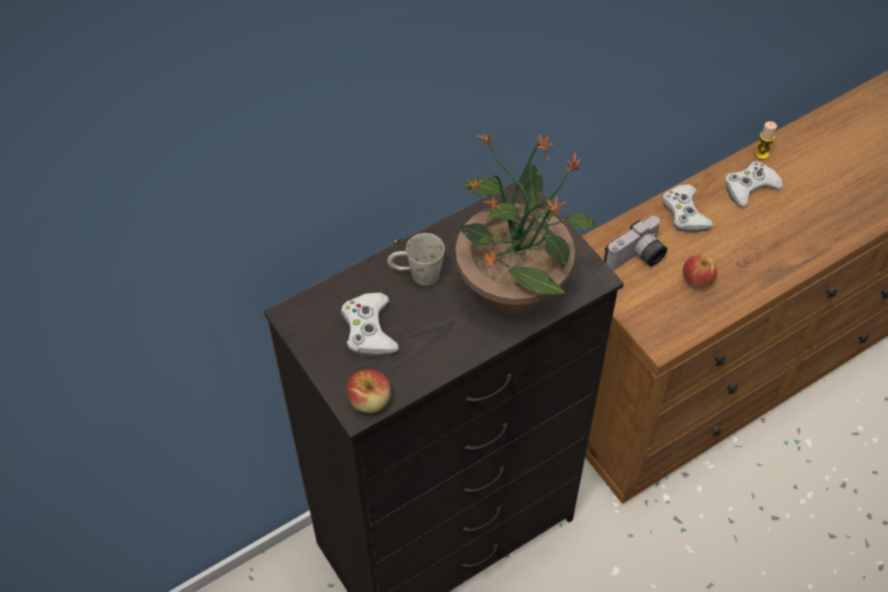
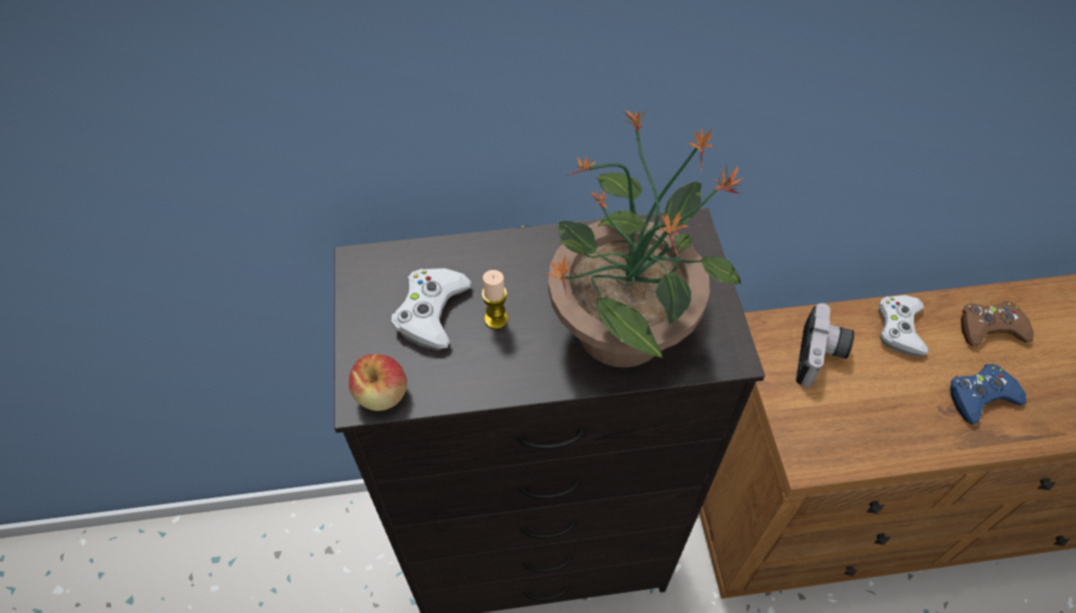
camera: 25 degrees right, 0 degrees up
(416, 275) = (519, 271): white mug -> none
(637, 259) = (821, 357): camera -> camera turned 60 degrees counterclockwise
(697, 280) = (882, 407): apple -> none
(750, 187) = (990, 327): white game controller -> brown game controller
(761, 154) = (1020, 296): candle -> candle (496, 319)
(763, 243) = (981, 396): none -> blue game controller

